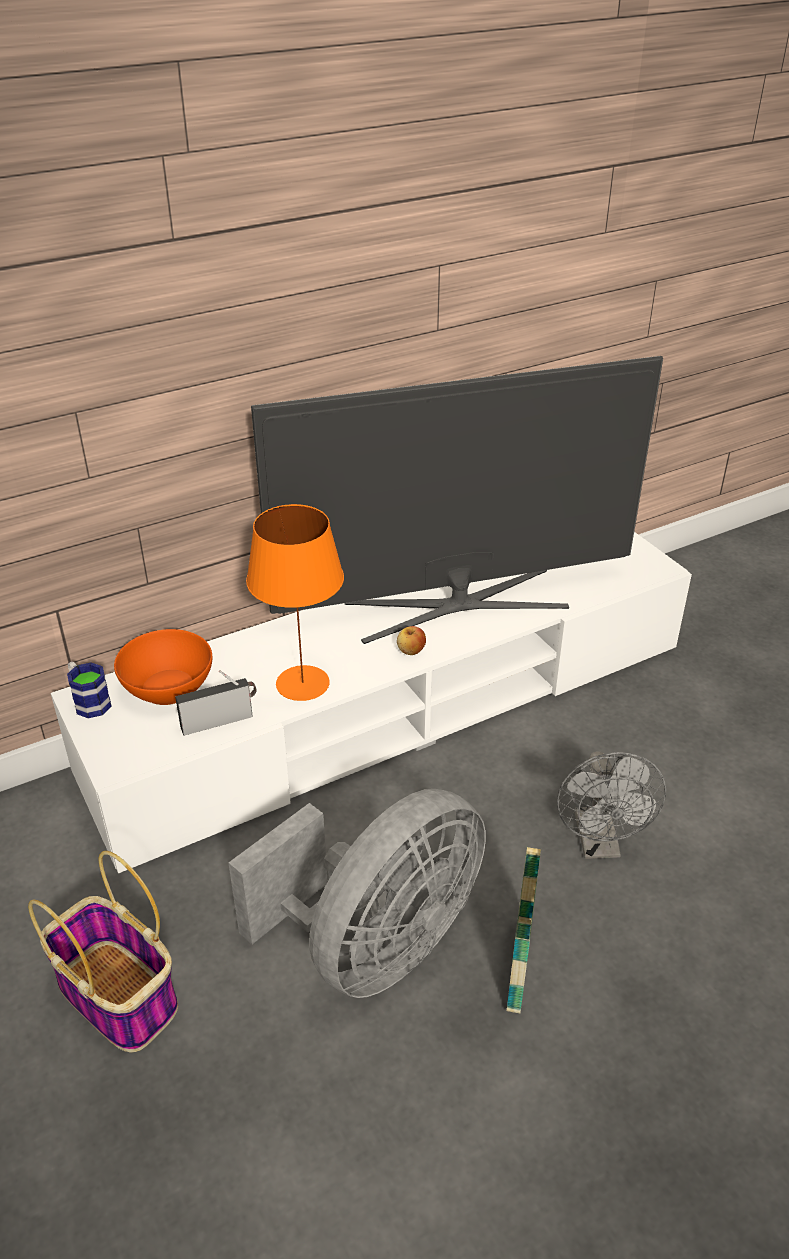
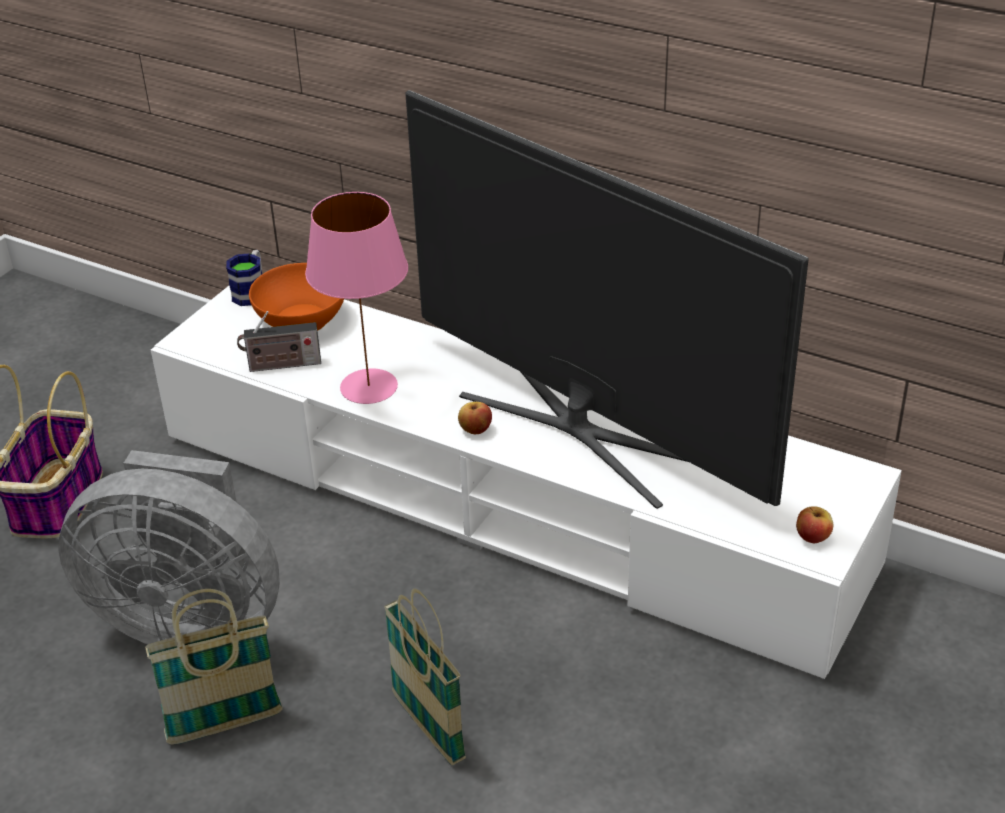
camera: 60 degrees right, 0 degrees up
(220, 720) = (281, 365): radio -> radio turned 135 degrees clockwise
(303, 682) = (370, 386): orange table lamp -> pink table lamp
(599, 844) = (428, 728): grey fan -> basket
(642, 564) = (812, 537): none -> apple

